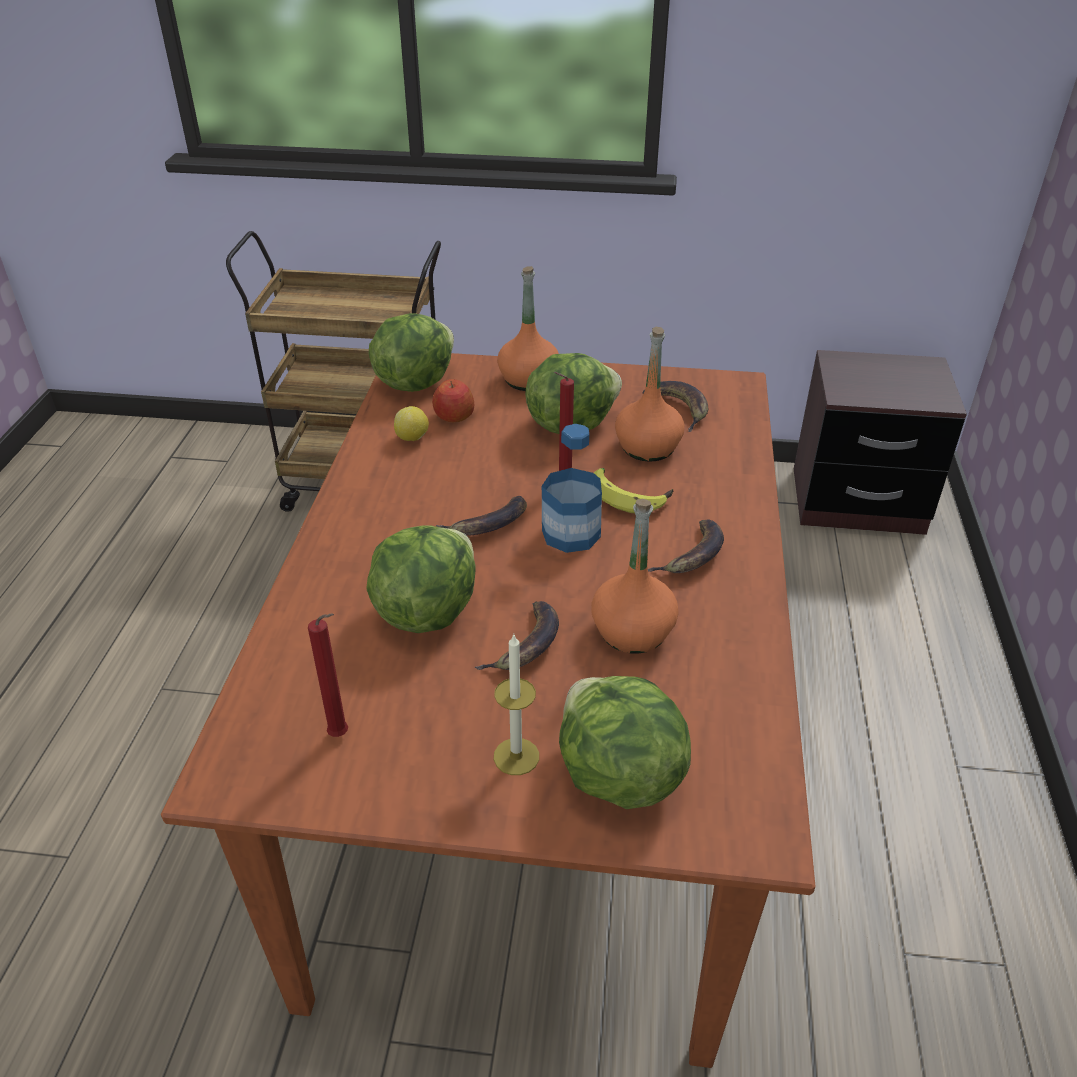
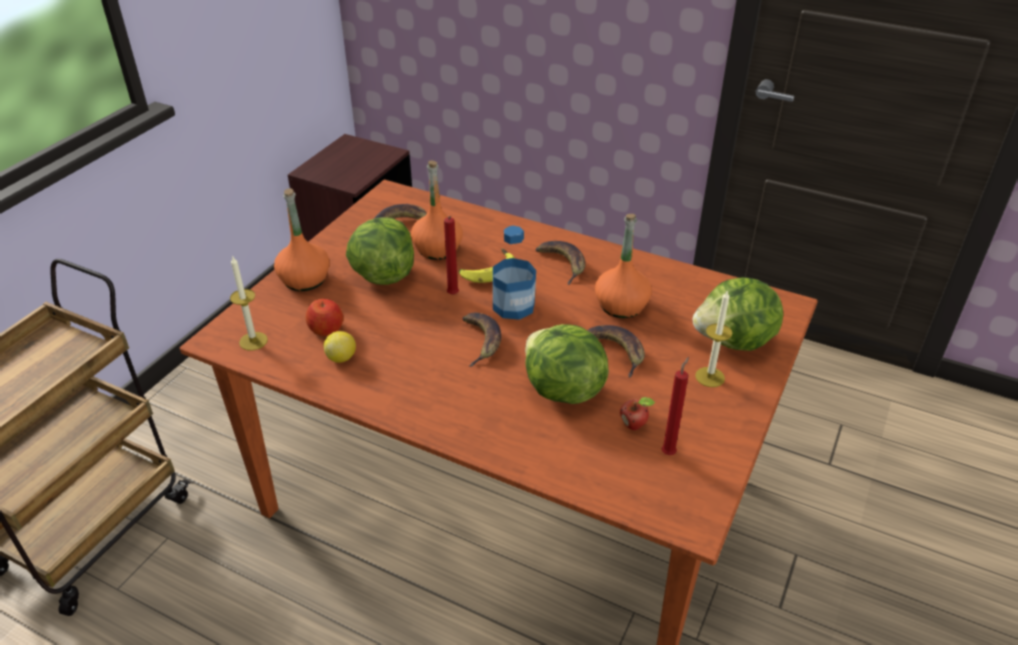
camera: 70 degrees left, 0 degrees up
(383, 691) = (634, 425): none -> apple
(414, 382) = (253, 341): lettuce -> candle

